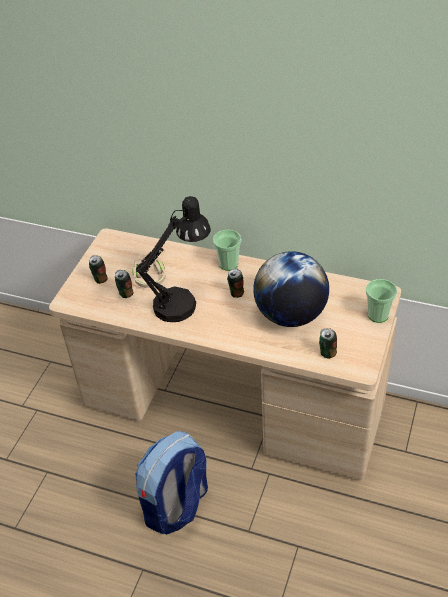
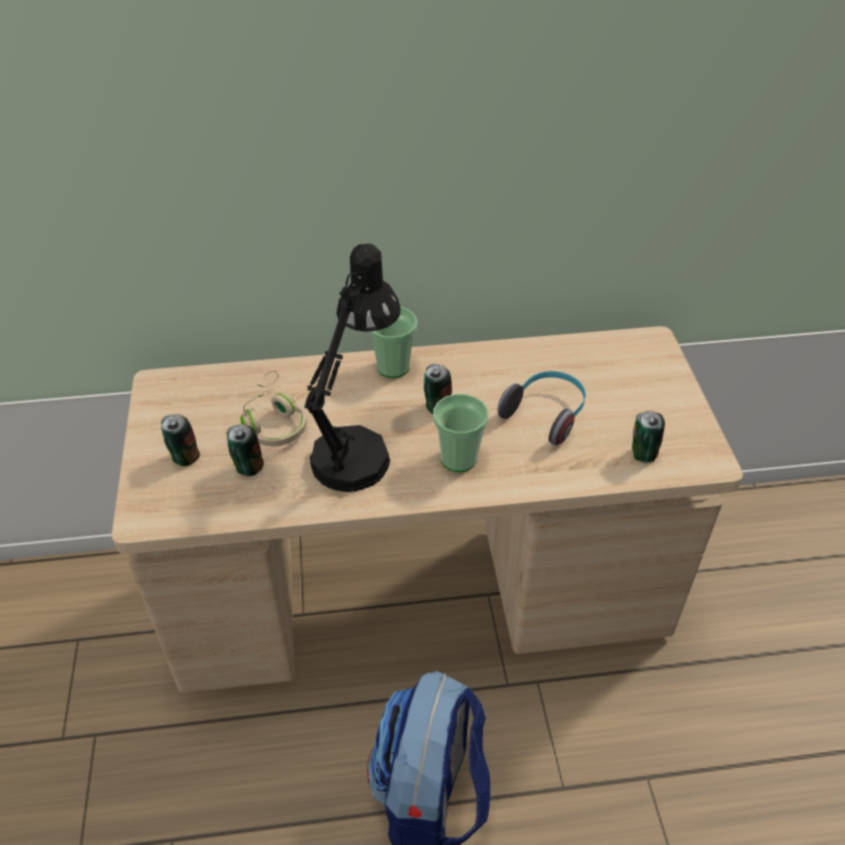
camera: 30 degrees left, 0 degrees up
(291, 315) = (546, 414): globe -> headphones
(378, 315) = (669, 374): cup -> cup (458, 459)

